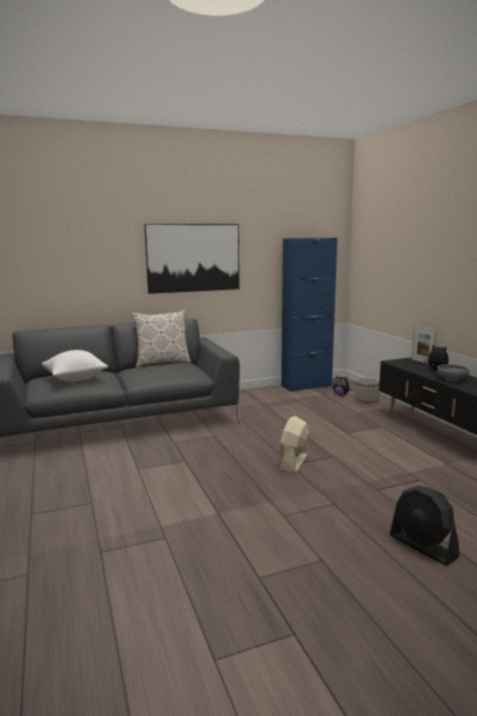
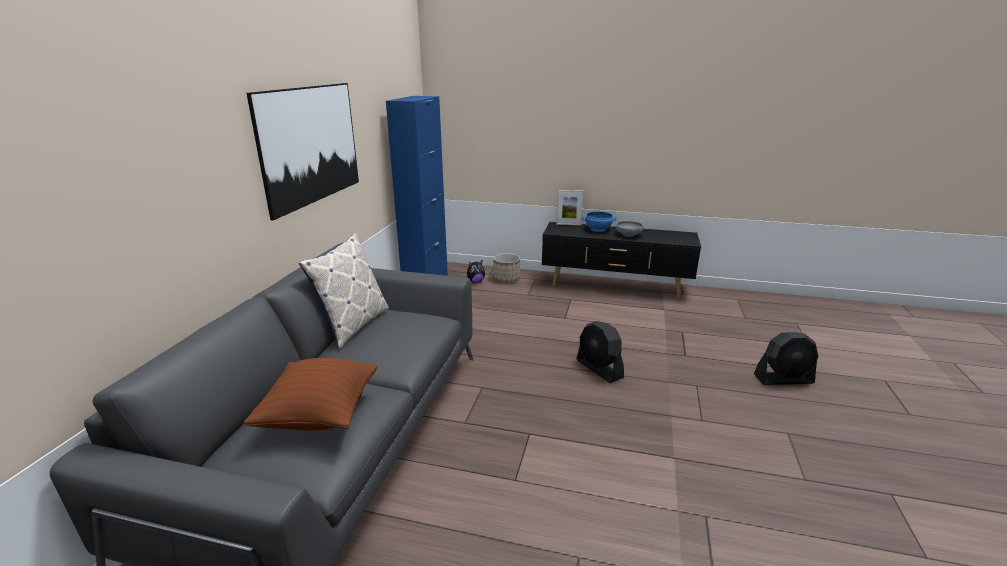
camera: 55 degrees left, 10 degrees up
(75, 379) = (320, 415): white pillow -> brown pillow
(294, 462) = (599, 369): beige fan -> black fan
(436, 370) = (598, 229): plush toy -> blue bowl

